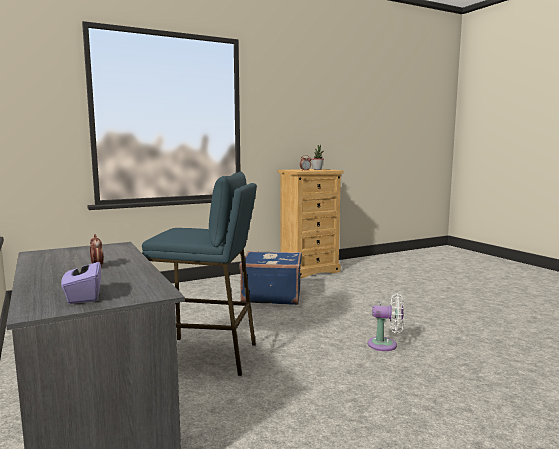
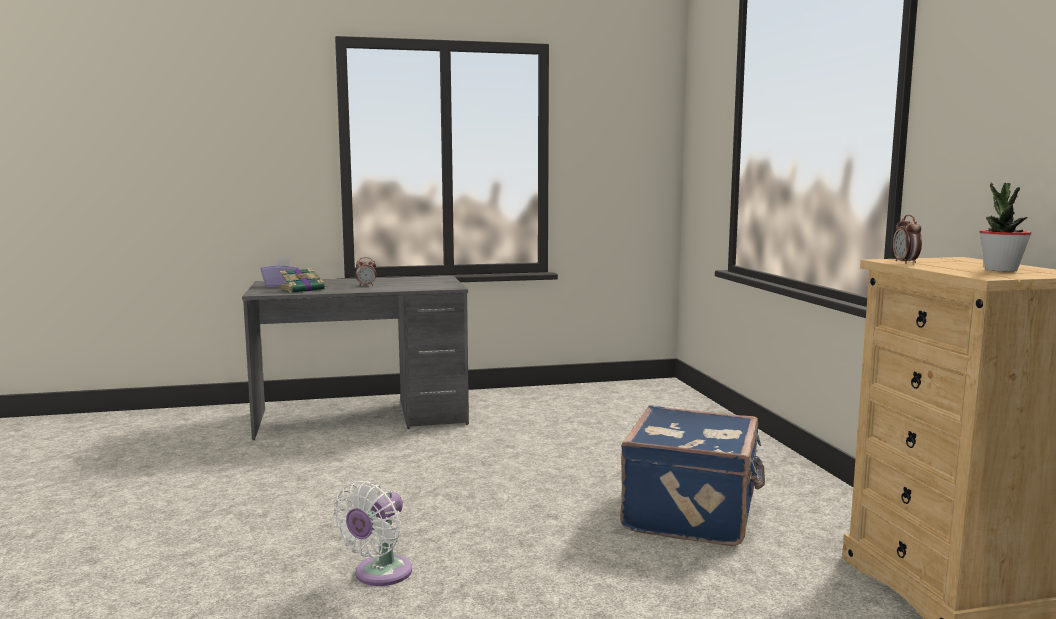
camera: 105 degrees right, 0 degrees up
(128, 282) = (303, 289): none -> book
(207, 356) = (453, 454): blue stool -> none

